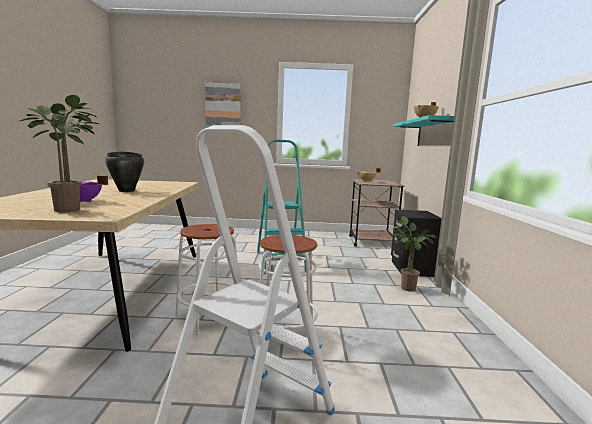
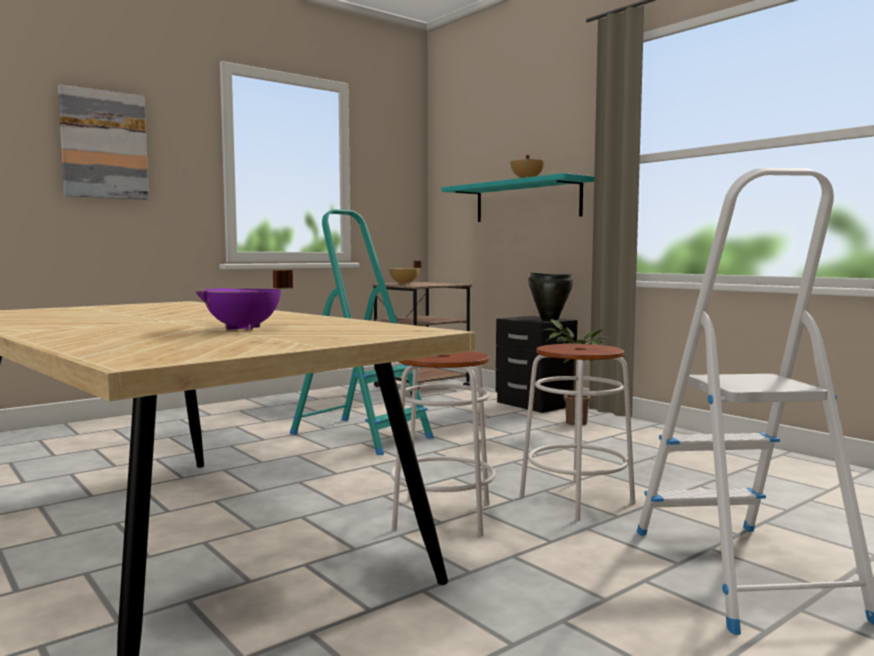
camera: 40 degrees left, 5 degrees down
(72, 210) = (321, 333): potted plant -> none
(127, 191) = (185, 316): black cooking pot -> black cooking pot (549, 319)

